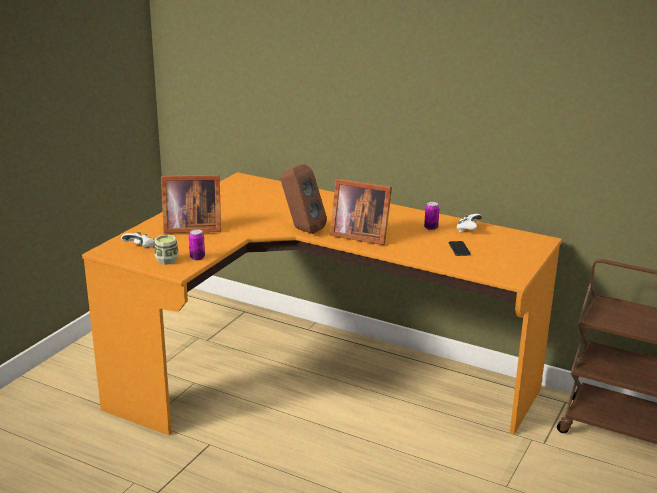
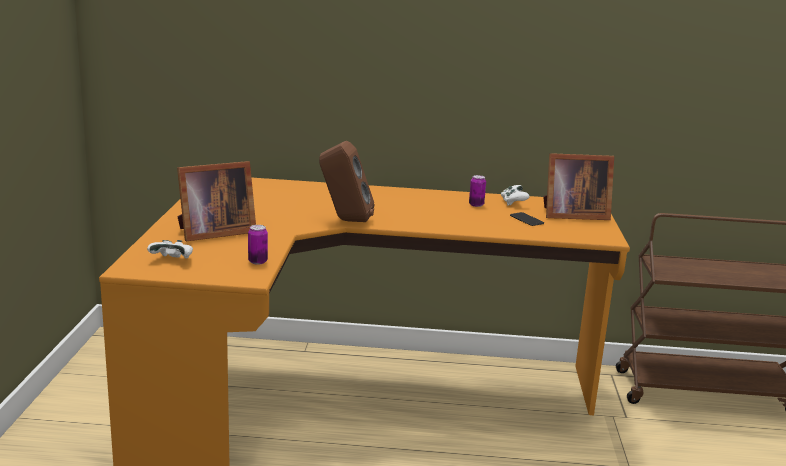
camera: 25 degrees left, 5 degrees down
(167, 260) = (222, 269): cup -> none
(358, 235) = (413, 219): picture frame -> picture frame (572, 215)

